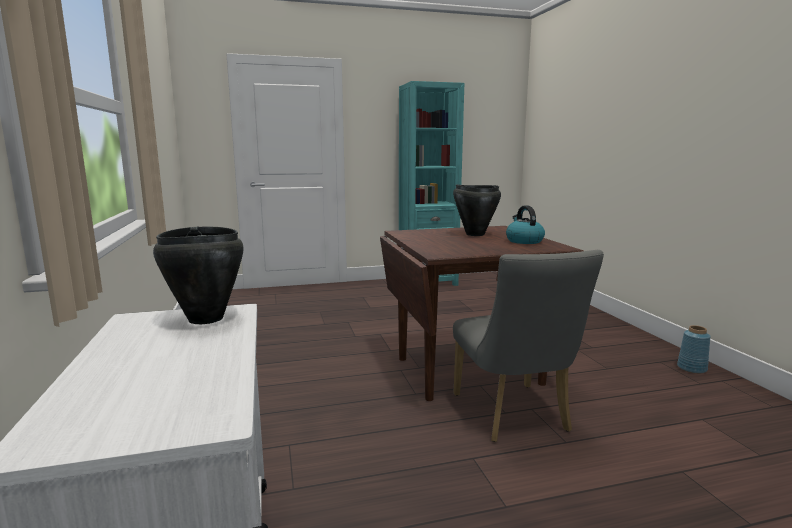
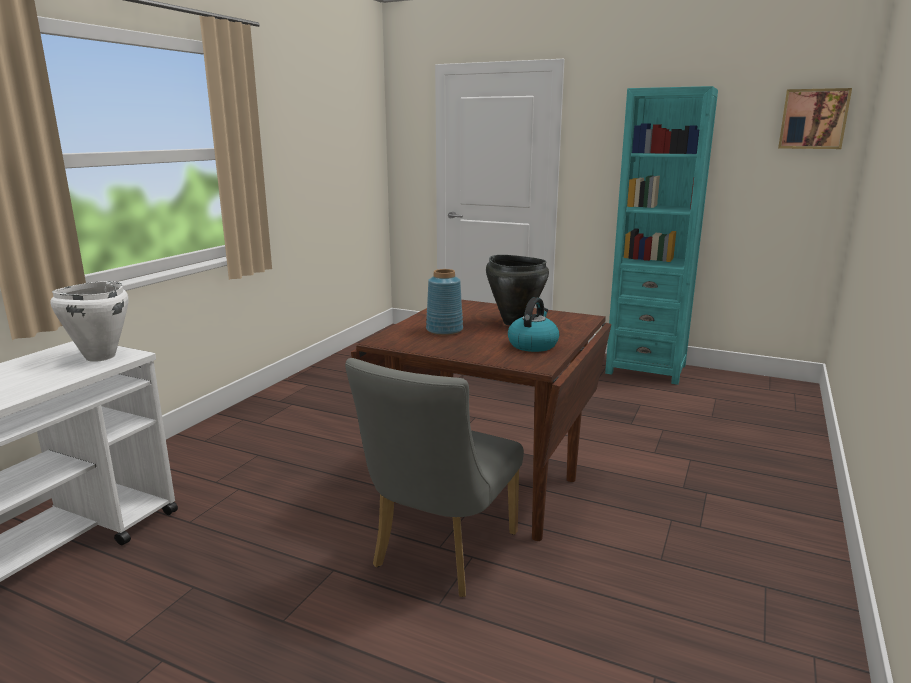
camera: 40 degrees right, 5 degrees up
(205, 319) = (99, 357): black cooking pot -> white cooking pot
(499, 109) = (813, 119): none -> picture
(692, 368) = (800, 619): blue vase -> blue vase (444, 330)

